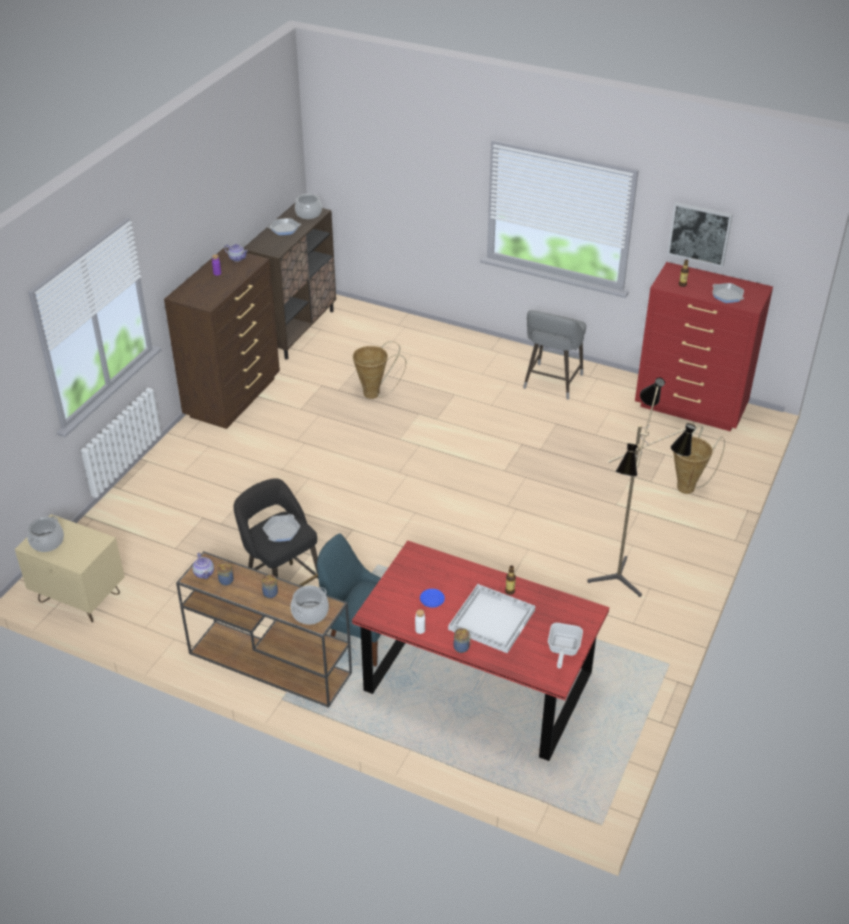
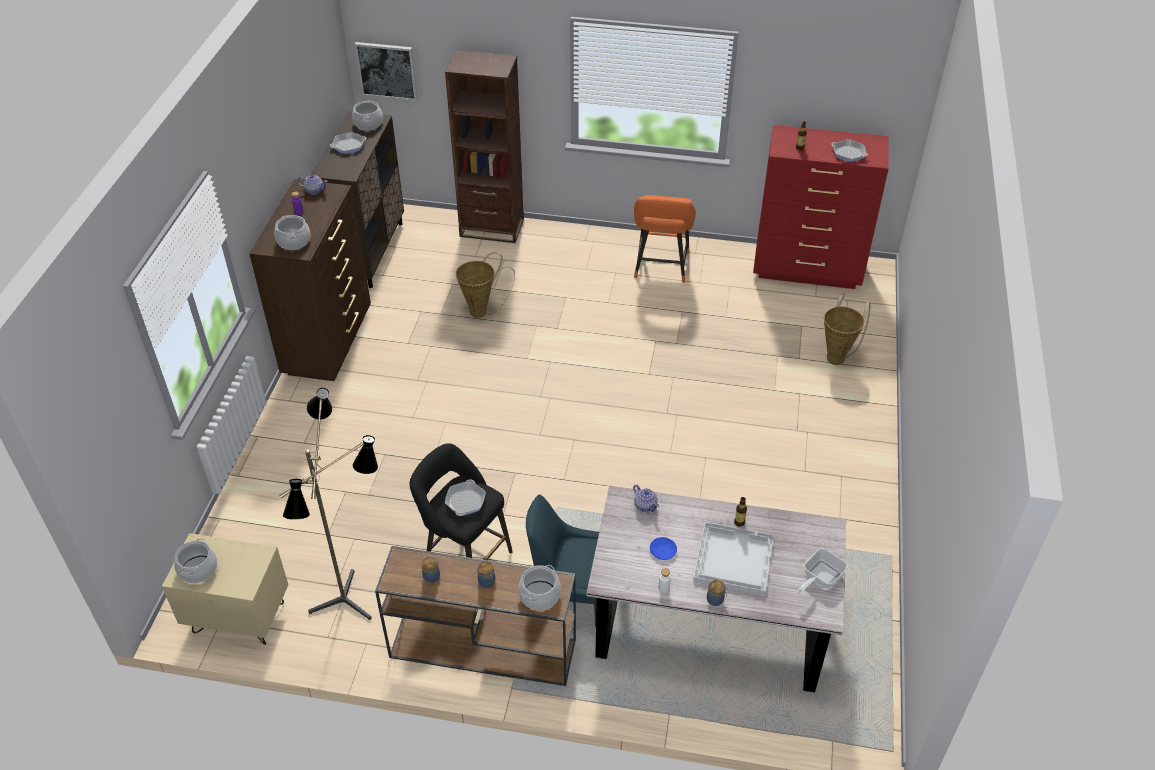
camera: 15 degrees left, 5 degrees up
(203, 295) = (293, 241): none -> cooking pot
(204, 573) = (403, 572): teapot -> teapot (645, 505)
(411, 326) = (492, 228): none -> brown bookcase
(477, 682) = (710, 620): red dining table -> grey dining table
(551, 384) = (661, 268): grey stool -> orange stool
(562, 650) = (819, 578): frying pan -> frying pan turned 45 degrees clockwise
(624, 580) = (813, 472): floor lamp -> floor lamp (352, 600)
(699, 233) = (807, 91): picture -> picture (387, 70)

